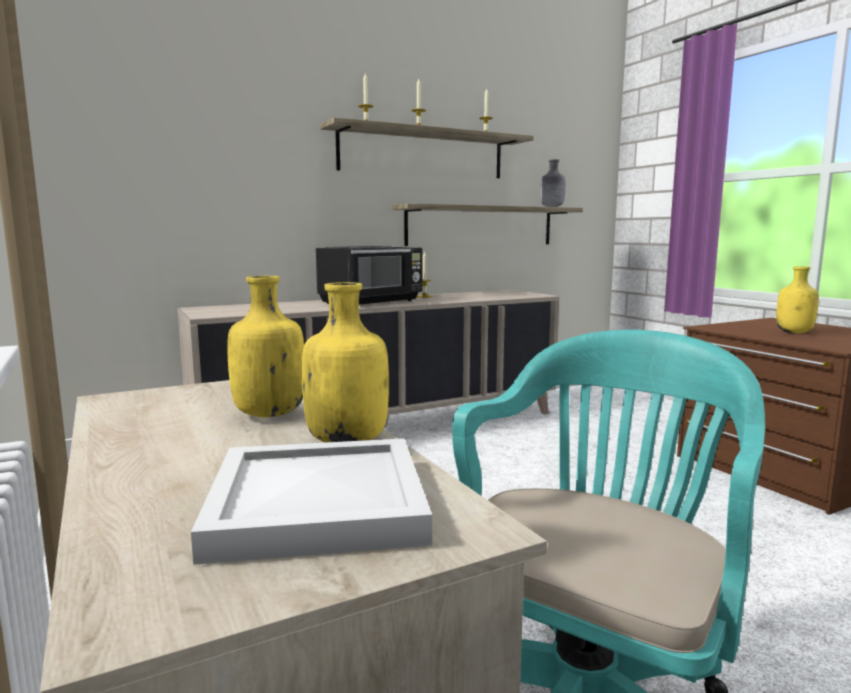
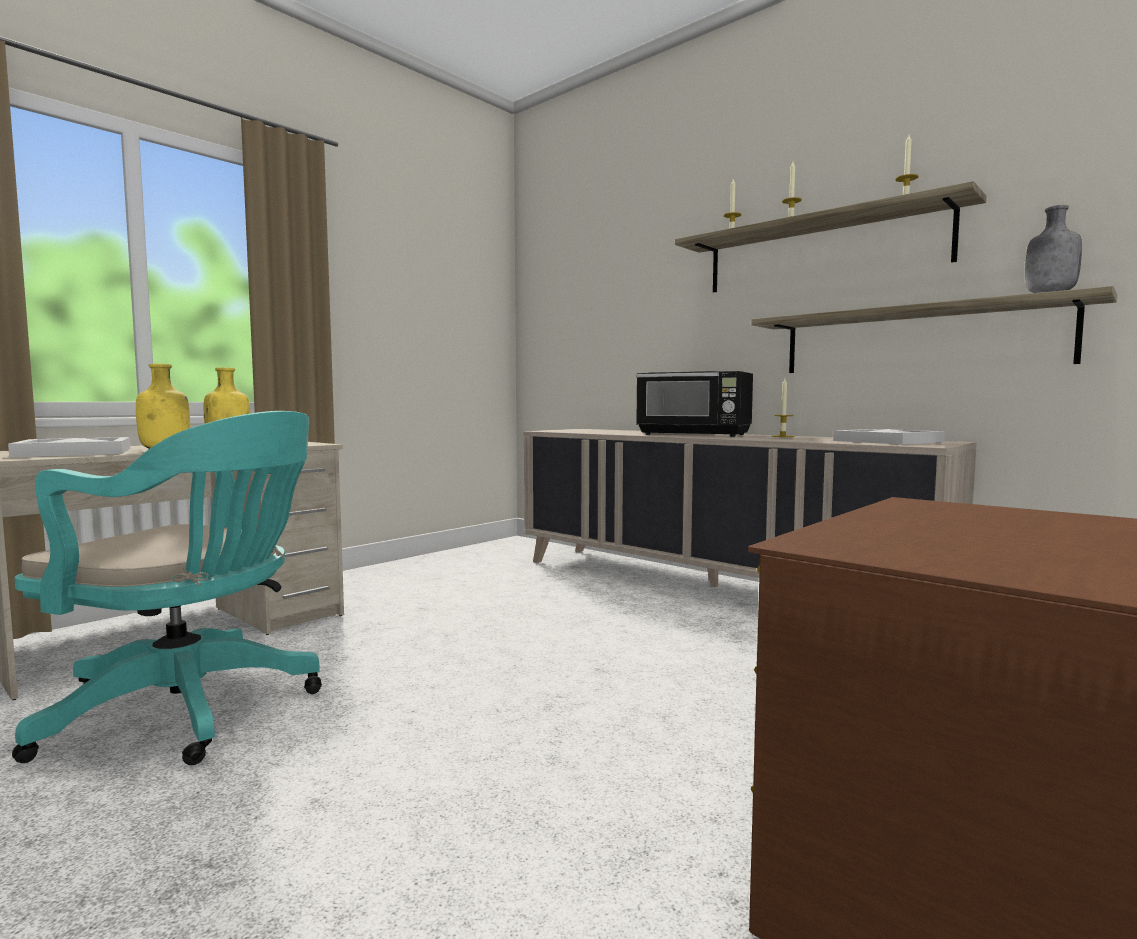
camera: 70 degrees right, 5 degrees down
(499, 294) = (886, 441): none -> white tray
(795, 332) = (1003, 533): yellow bottle -> none

